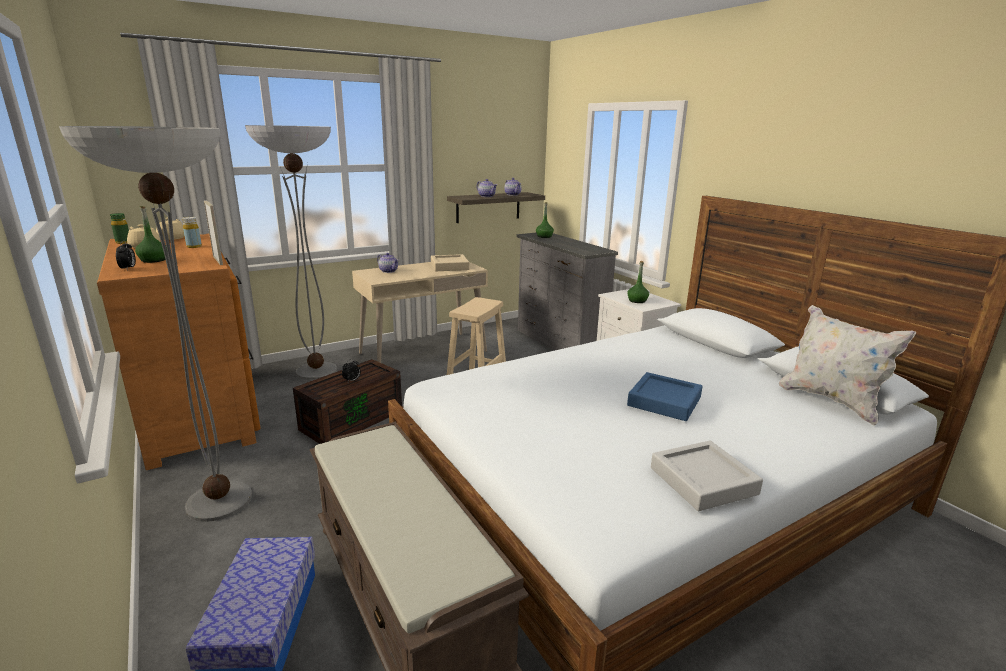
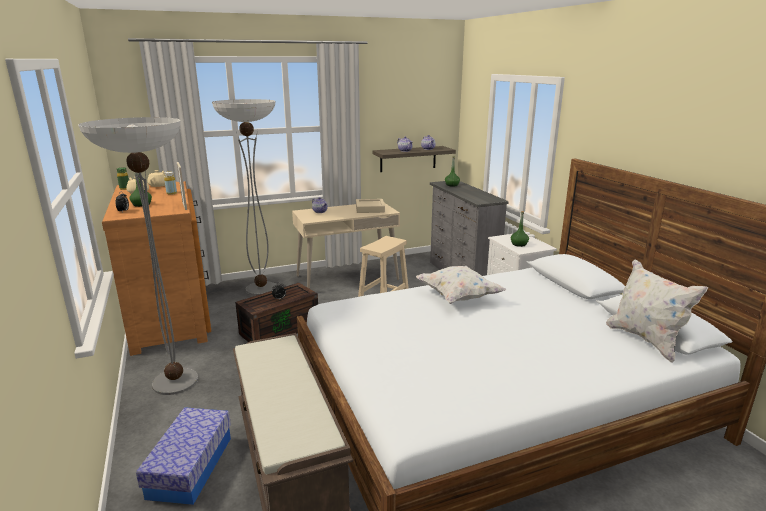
camera: 10 degrees right, 0 degrees up
(592, 363) = (457, 297): none -> white pillow
(664, 401) = (501, 331): blue tray -> none
(703, 481) = (502, 393): grey tray -> none

